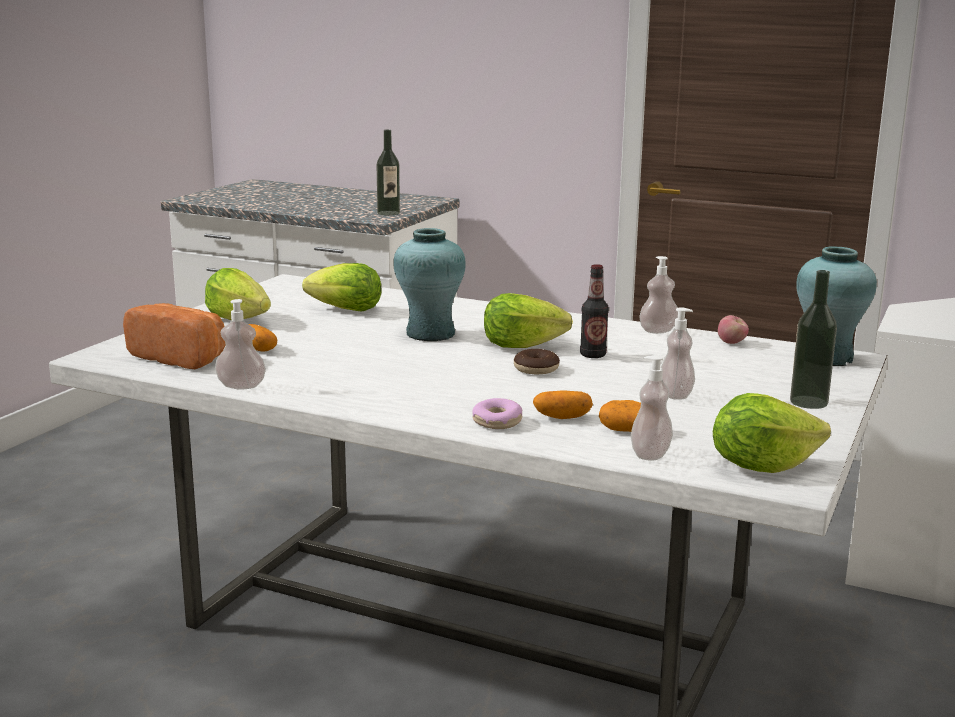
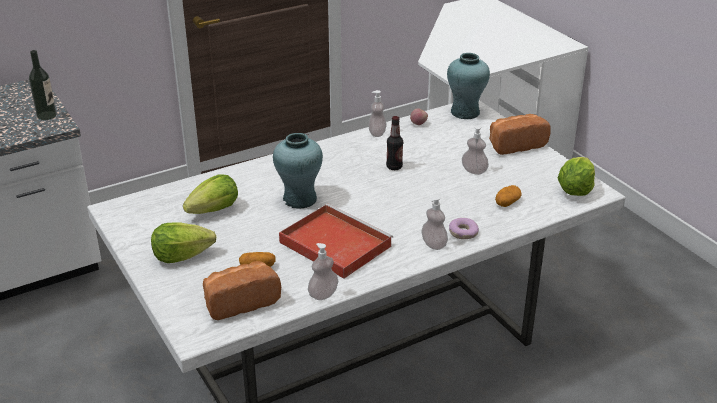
camera: 55 degrees left, 15 degrees up
(358, 367) = (333, 243): none -> red tray
(521, 346) = (355, 180): lettuce -> none
(536, 369) = (398, 191): donut -> none
(562, 417) = (473, 212): potato -> none
(650, 454) = (540, 210): soap dispenser -> soap dispenser (434, 244)
(808, 402) = (515, 144): bottle -> bread

